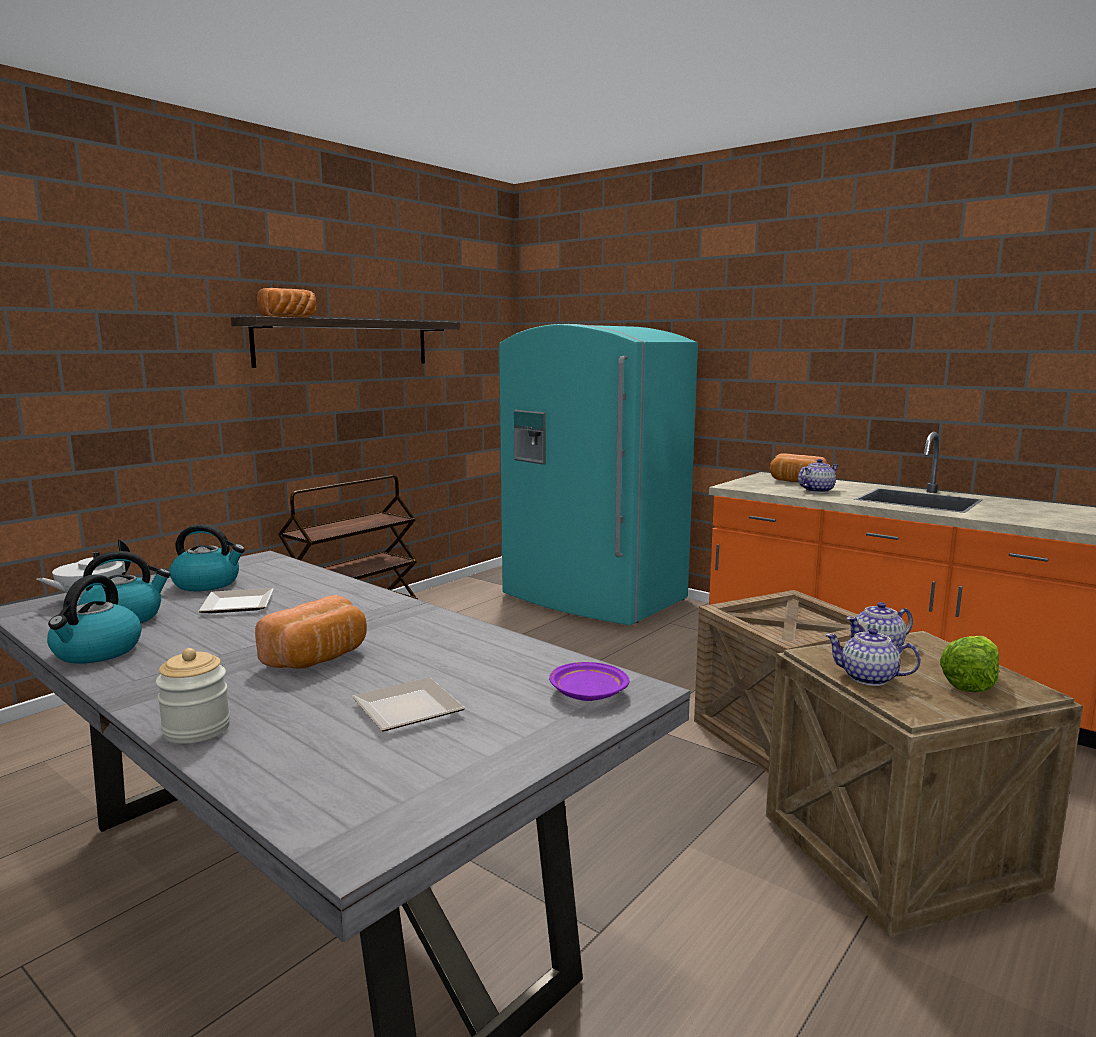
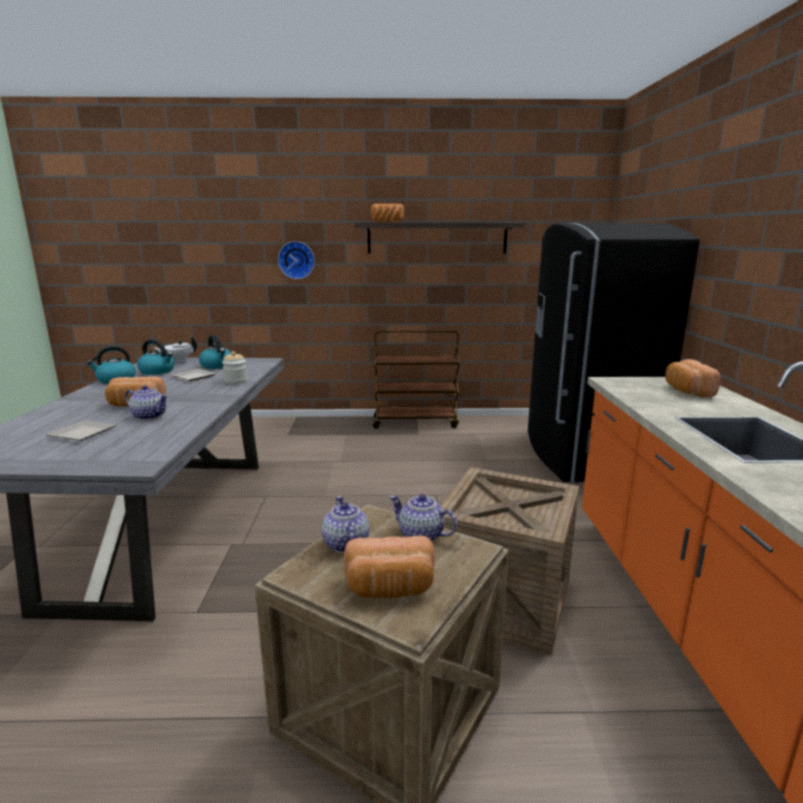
camera: 50 degrees right, 5 degrees up
(130, 383) = (296, 260): none -> wall clock
(197, 729) = (43, 413): jar -> jar (236, 381)
(587, 693) = (127, 457): purple plate -> none
(592, 598) = (583, 456): turquoise fridge -> black fridge
(816, 490) = (671, 402): teapot -> teapot (149, 416)
(970, 683) = (390, 588): lettuce -> bread

